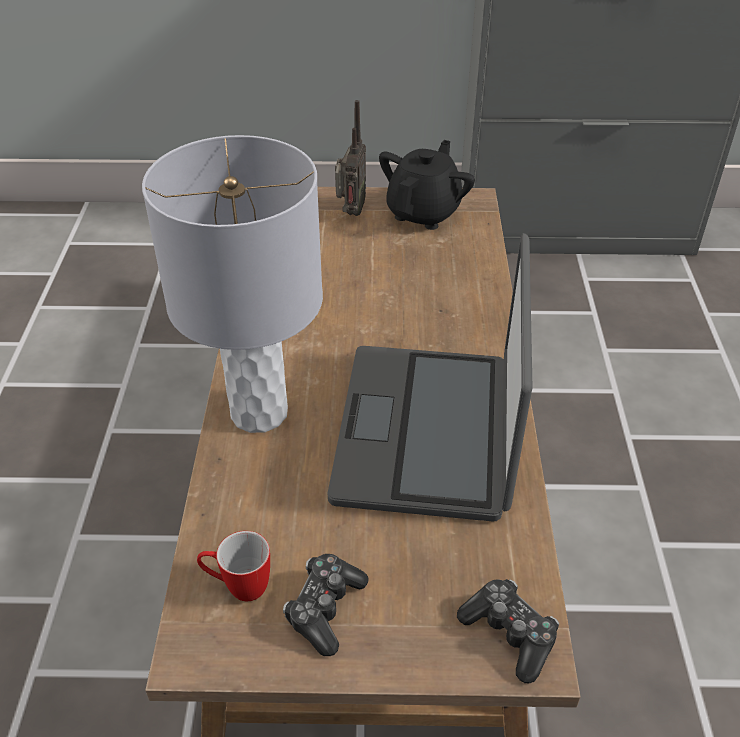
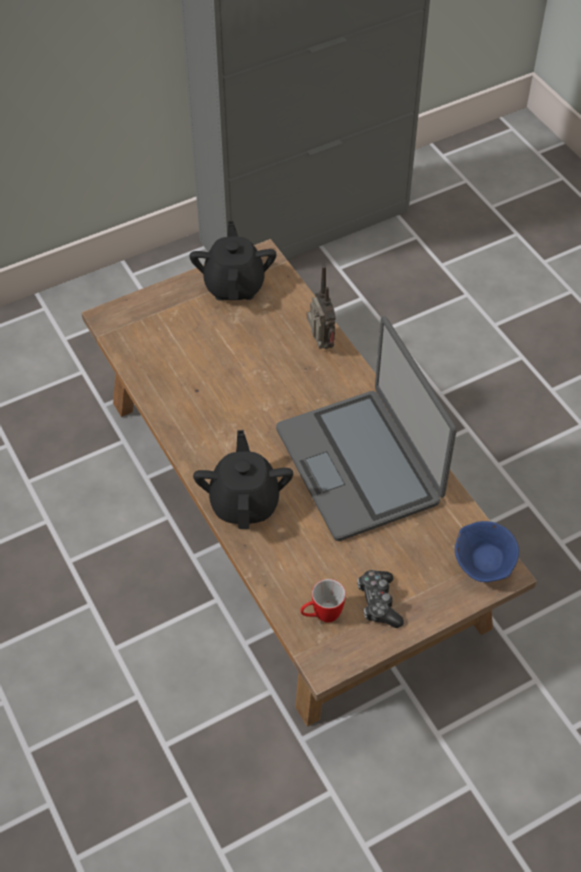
camera: 30 degrees left, 10 degrees up
(259, 413) = (245, 502): grey table lamp -> black teapot
(350, 213) = (179, 308): radio -> radio (320, 345)
(510, 634) = (484, 566): game controller -> blue bowl

